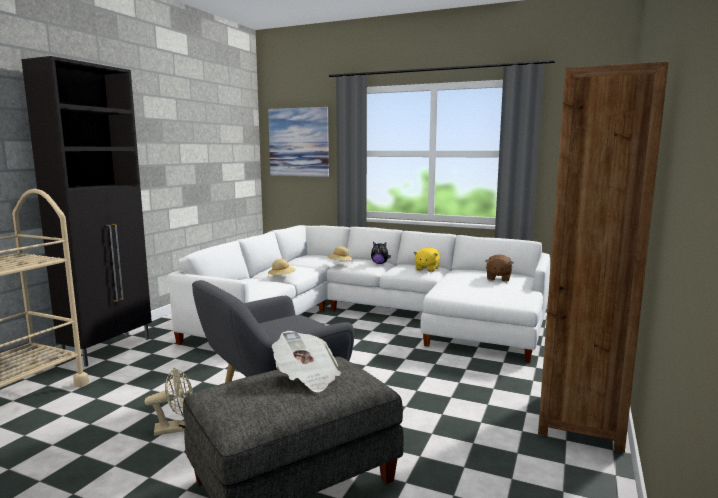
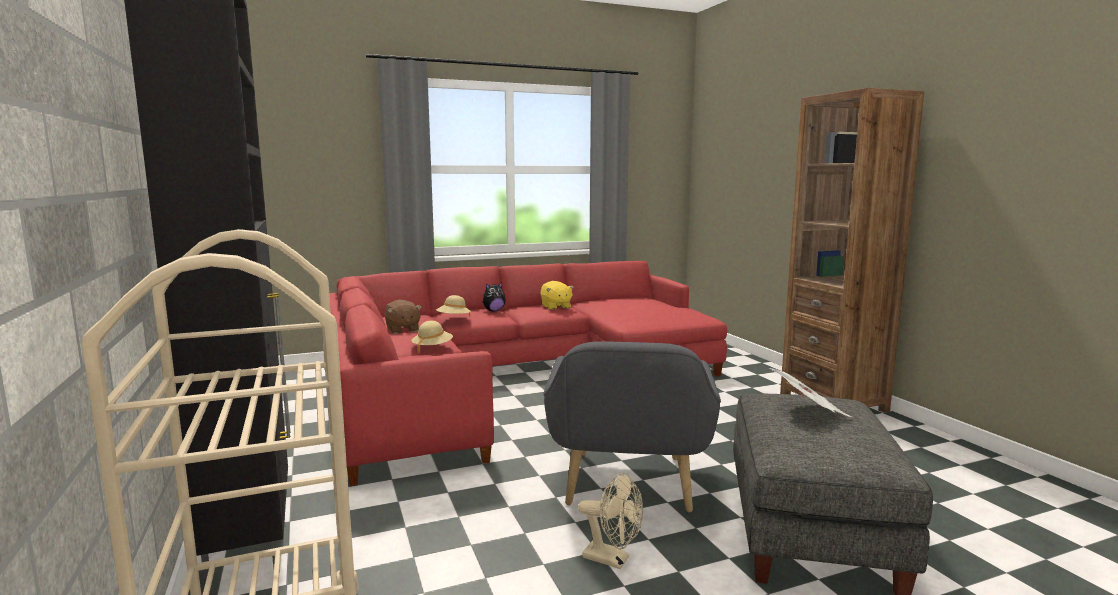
camera: 45 degrees left, 0 degrees up
(175, 428) = (613, 559): beige fan -> beige fan turned 90 degrees clockwise
(299, 142) = (306, 152): picture -> none
(370, 316) = (510, 379): white sofa -> red sofa
(498, 278) = (641, 302): brown plush toy -> brown plush toy (402, 330)

